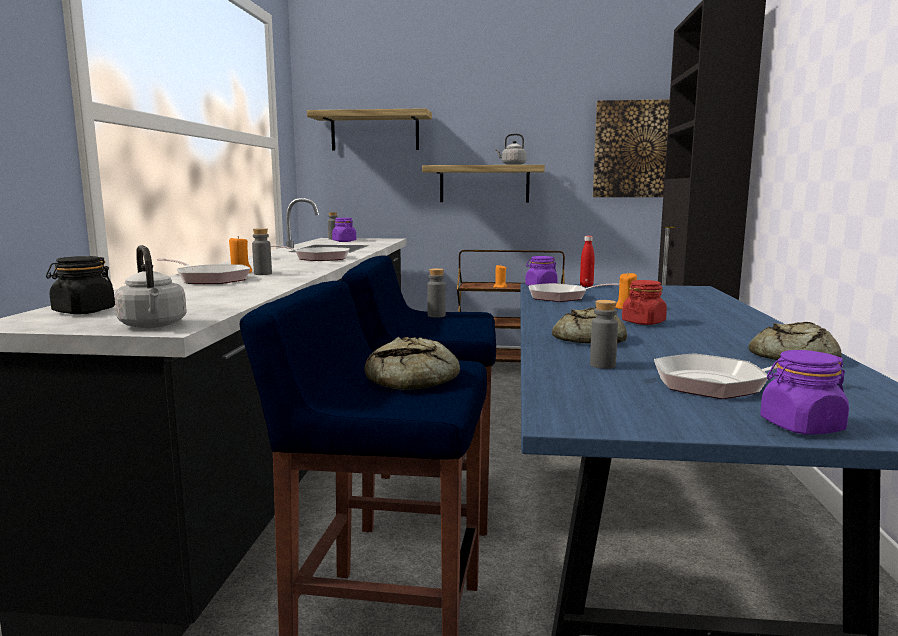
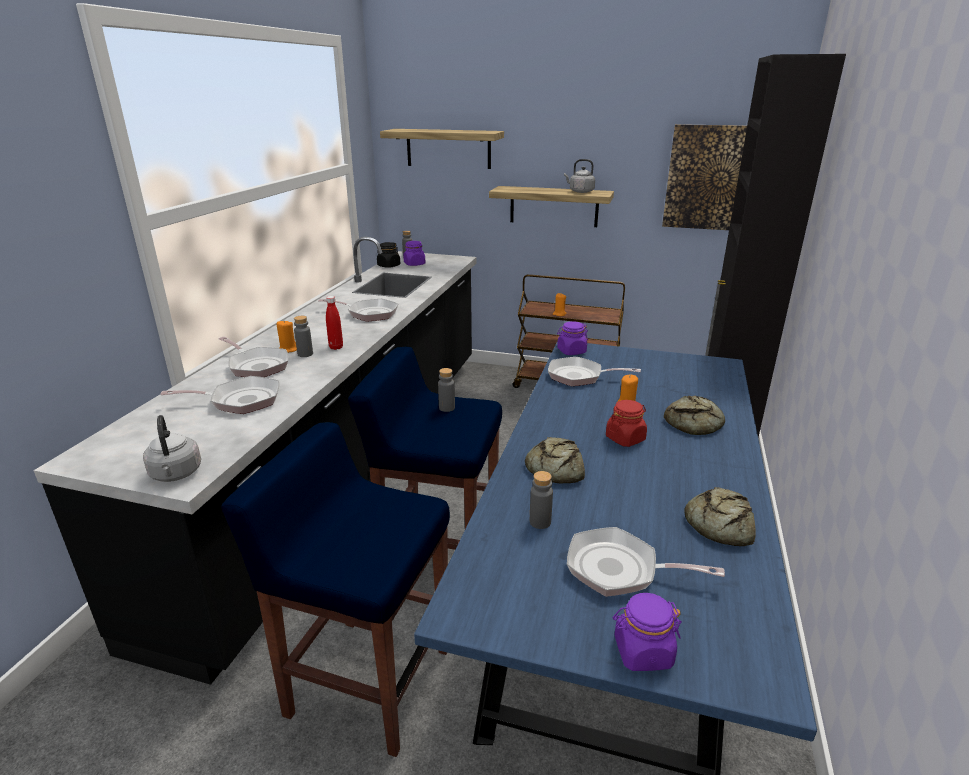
camera: 10 degrees right, 15 degrees up
(84, 311) = (137, 437): black jar -> black jar (388, 266)
(204, 293) = (240, 400): none -> frying pan
(416, 378) = (375, 531): bread -> bread (696, 423)
(586, 286) = (616, 351): red bottle -> red bottle (336, 347)

